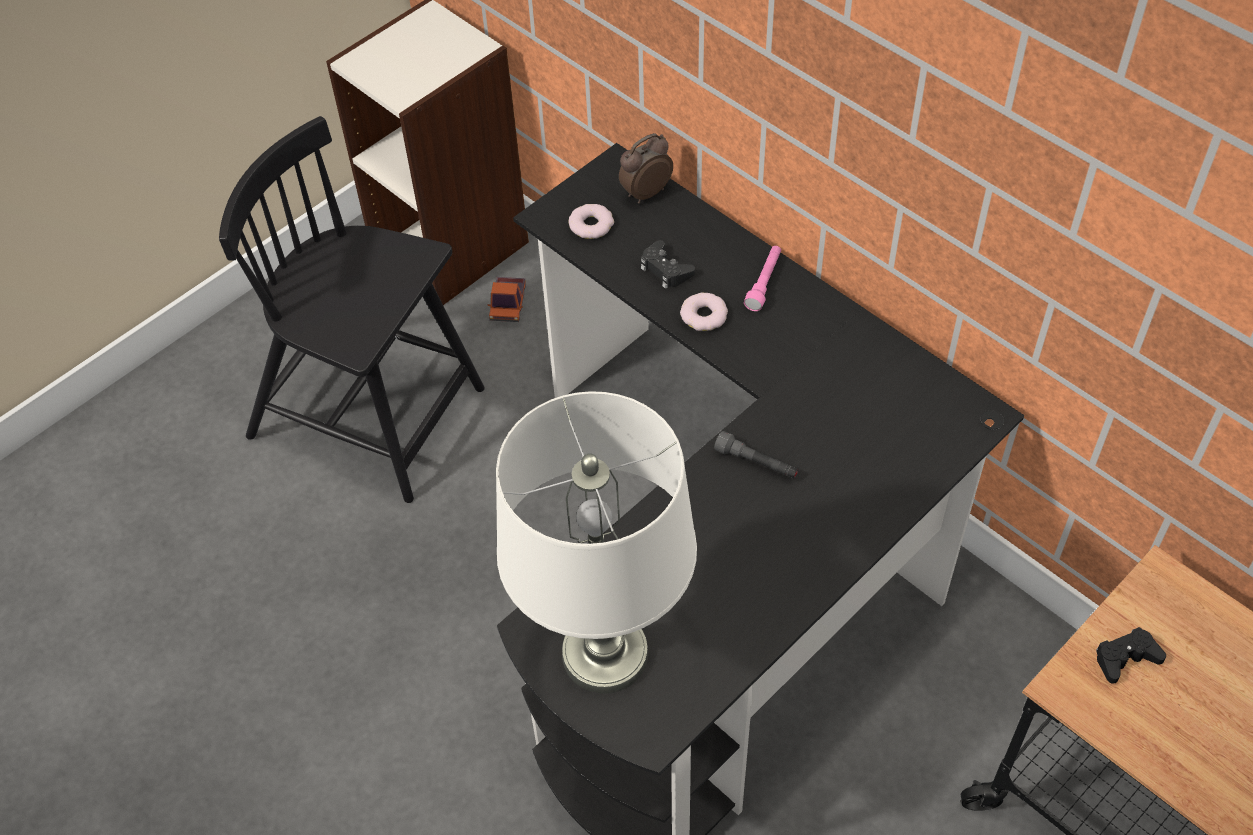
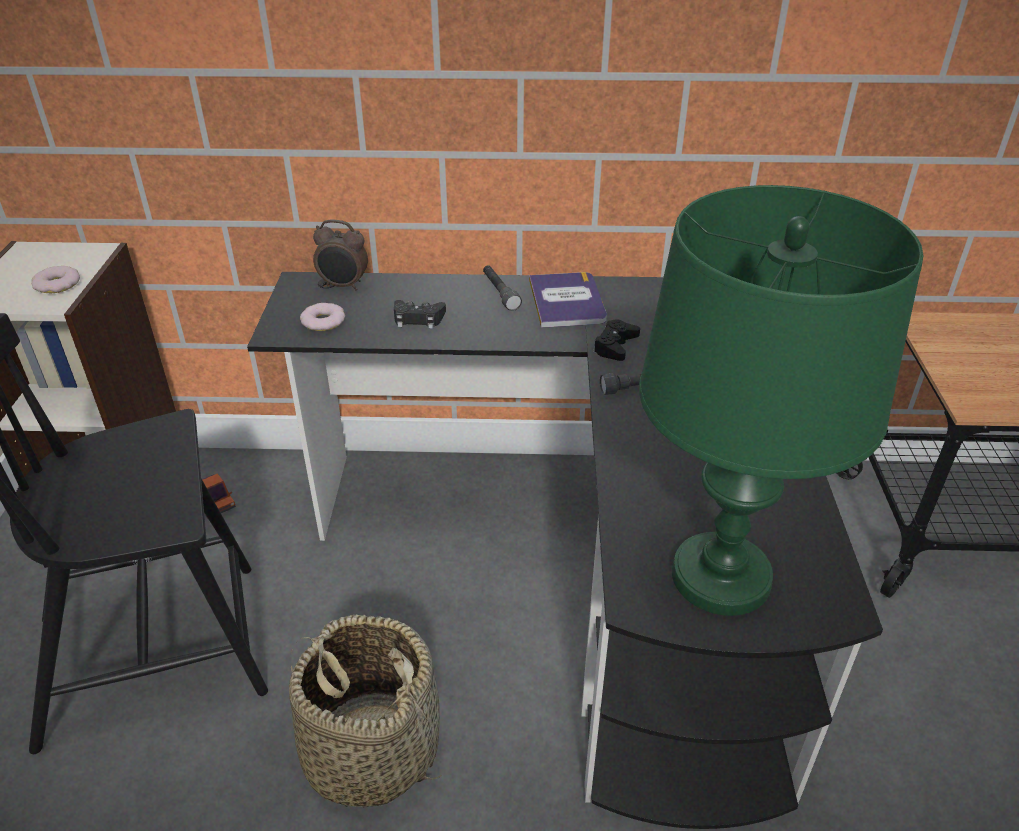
camera: 45 degrees left, 15 degrees down
(438, 597) = (371, 749): none -> basket
(604, 654) = (720, 577): white table lamp -> green table lamp
(645, 193) = (344, 286): alarm clock -> alarm clock turned 90 degrees counterclockwise
(704, 316) = (483, 329): donut -> donut (58, 284)
(764, 283) = (500, 293): pink flashlight -> grey flashlight
(811, 329) = (567, 301): none -> book
(1125, 658) = (972, 370): black game controller -> black game controller (615, 346)

